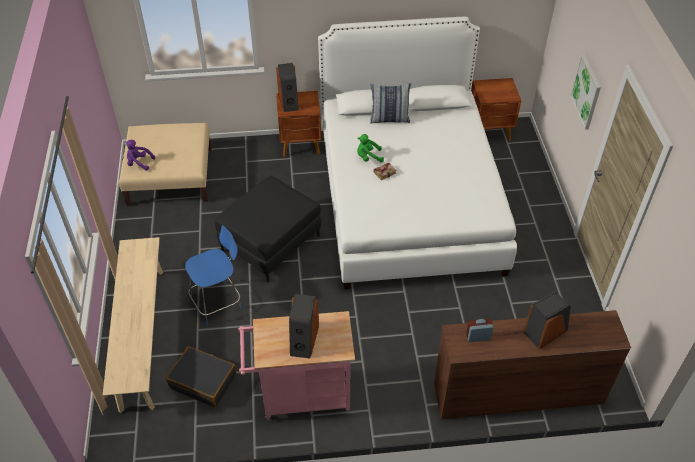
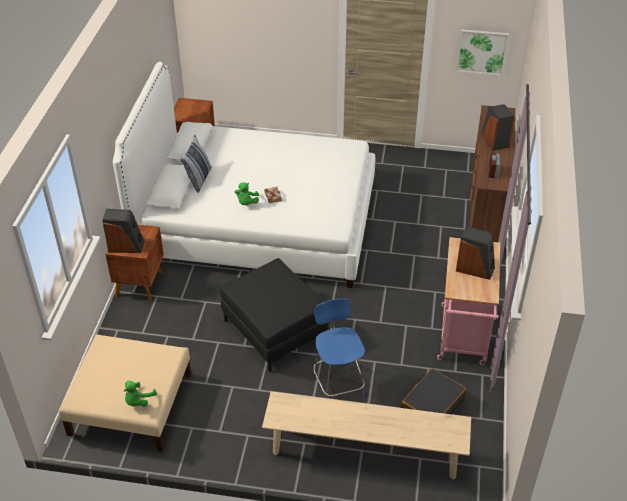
camera: 75 degrees left, 5 degrees down
(139, 163) = (138, 401): purple plush toy -> green plush toy
(586, 91) = (287, 35): picture -> picture (482, 52)

